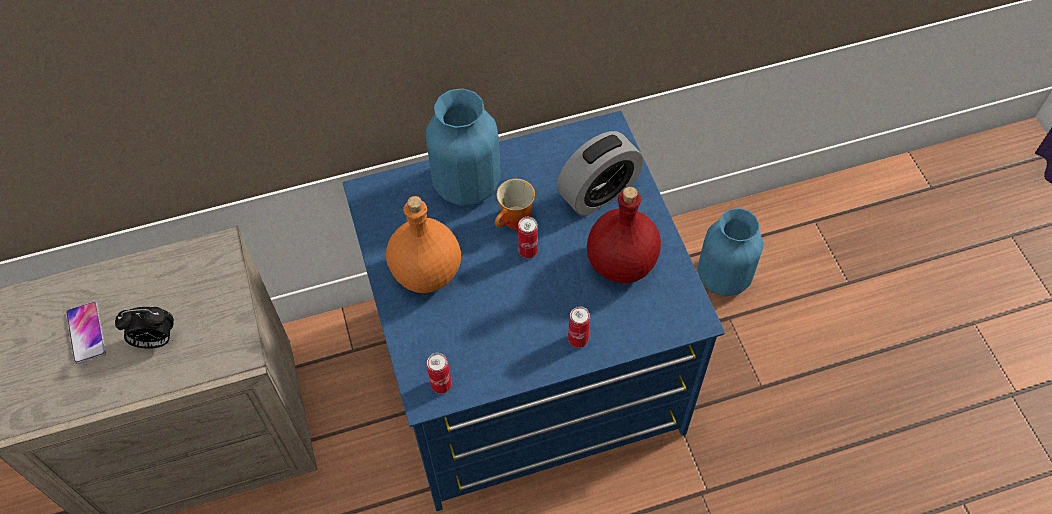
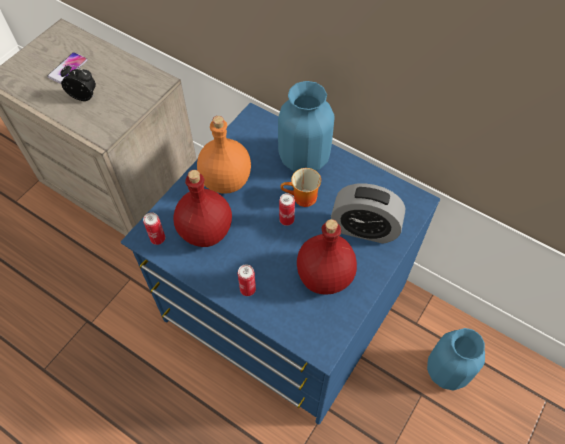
camera: 50 degrees right, 0 degrees up
(155, 340) = (84, 96): alarm clock -> alarm clock turned 150 degrees clockwise
(474, 332) = (206, 230): none -> red bottle

